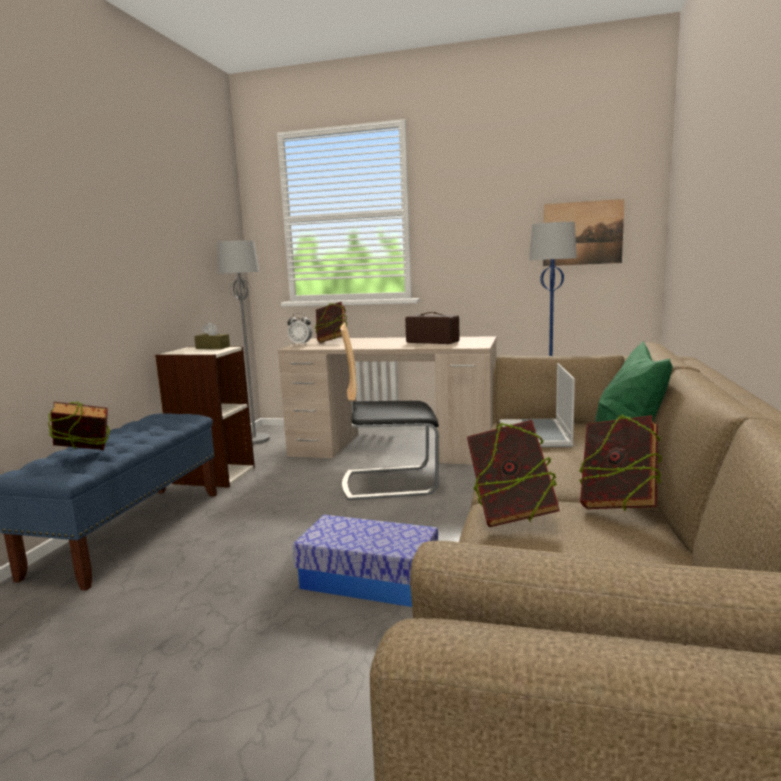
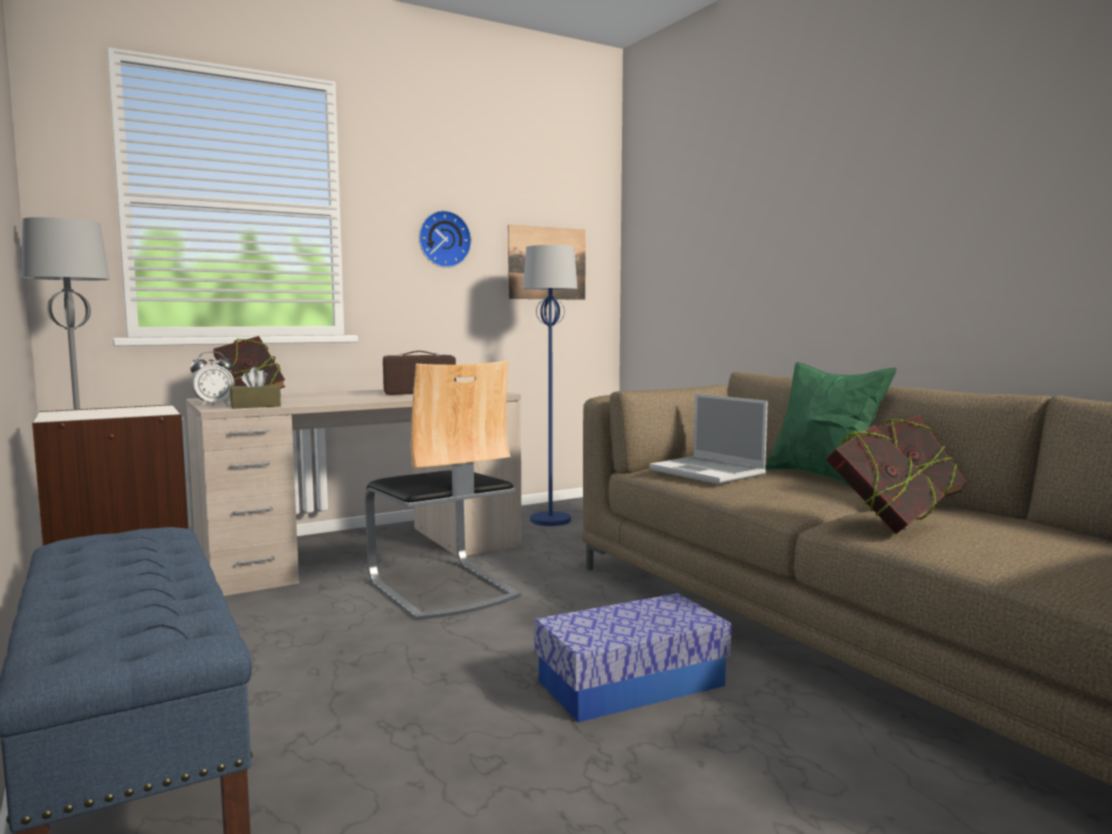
camera: 45 degrees left, 5 degrees down
(84, 457) = (162, 611): book -> none
(213, 348) = (119, 408): brown tissue box -> brown tissue box (255, 406)
(389, 482) = (442, 589): chair -> chair turned 75 degrees counterclockwise
(486, 223) = (443, 239): none -> wall clock

